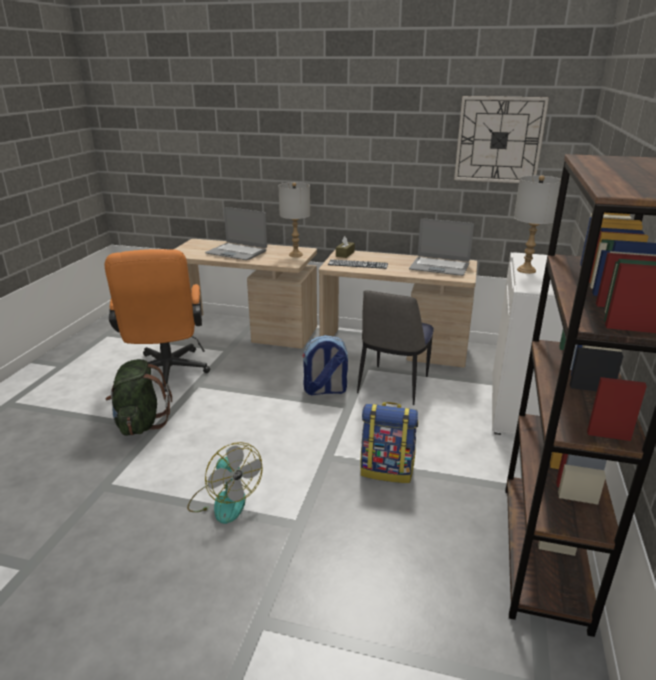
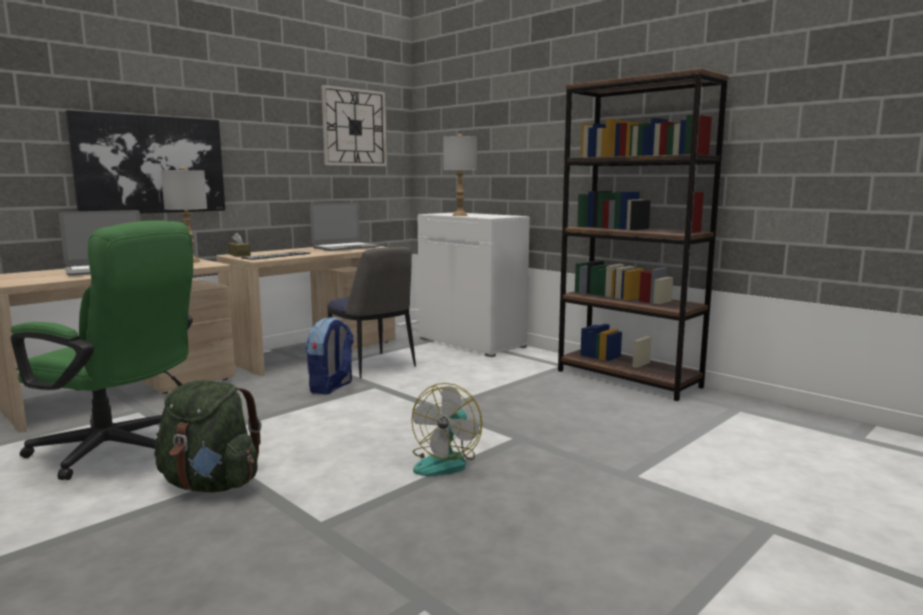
camera: 60 degrees left, 15 degrees down
(167, 374) = (118, 451): orange office chair -> green office chair
(224, 500) = (446, 462): fan -> fan turned 120 degrees clockwise
(295, 173) = (151, 164): none -> picture
(387, 470) = (490, 394): backpack -> none

